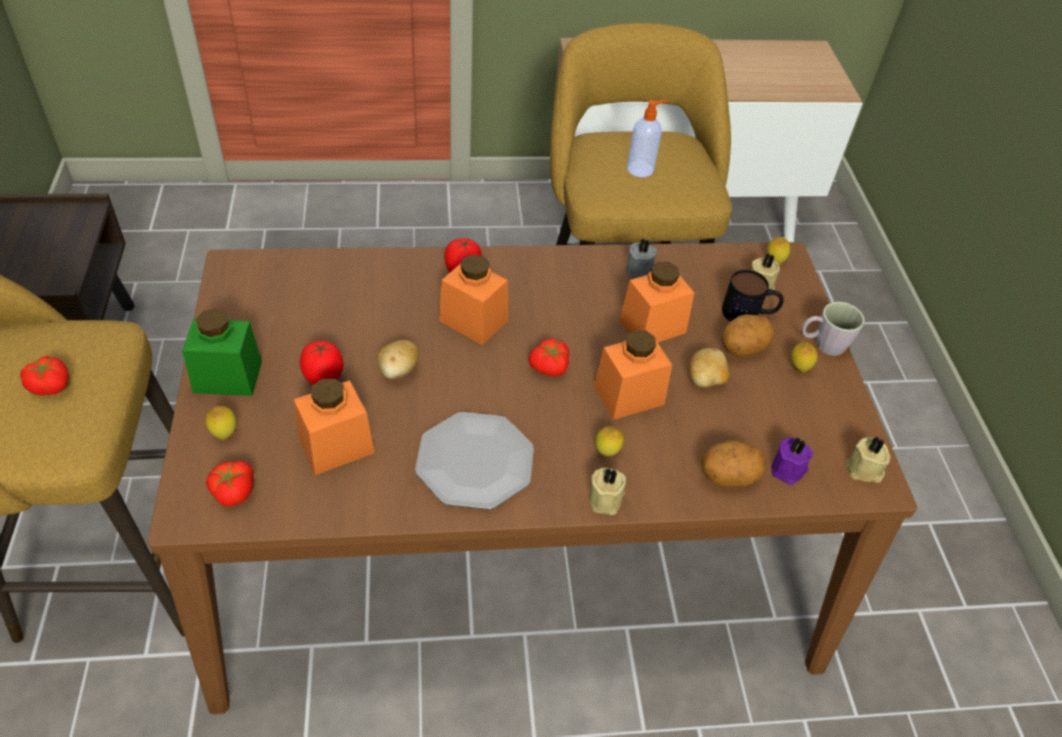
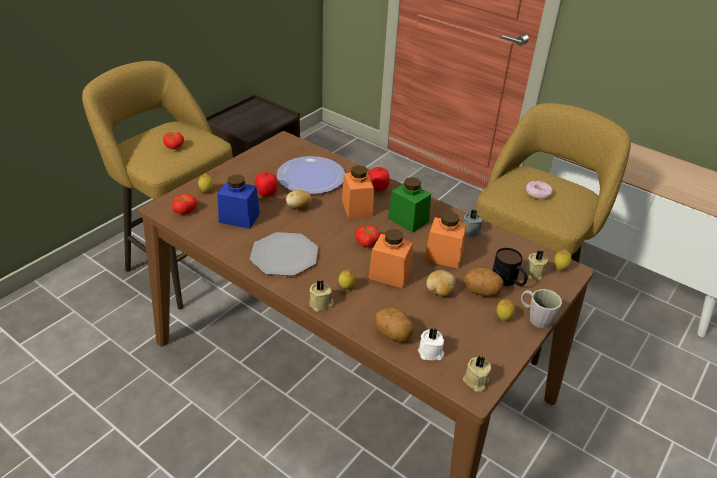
camera: 45 degrees right, 10 degrees down
(228, 376) = (232, 174): green jar -> green jar (408, 220)
(336, 446) = (239, 218): orange jar -> blue jar
(352, 308) = (311, 177): none -> plate
(641, 169) = (538, 193): soap dispenser -> donut
(789, 470) = (431, 353): purple candle -> white candle

